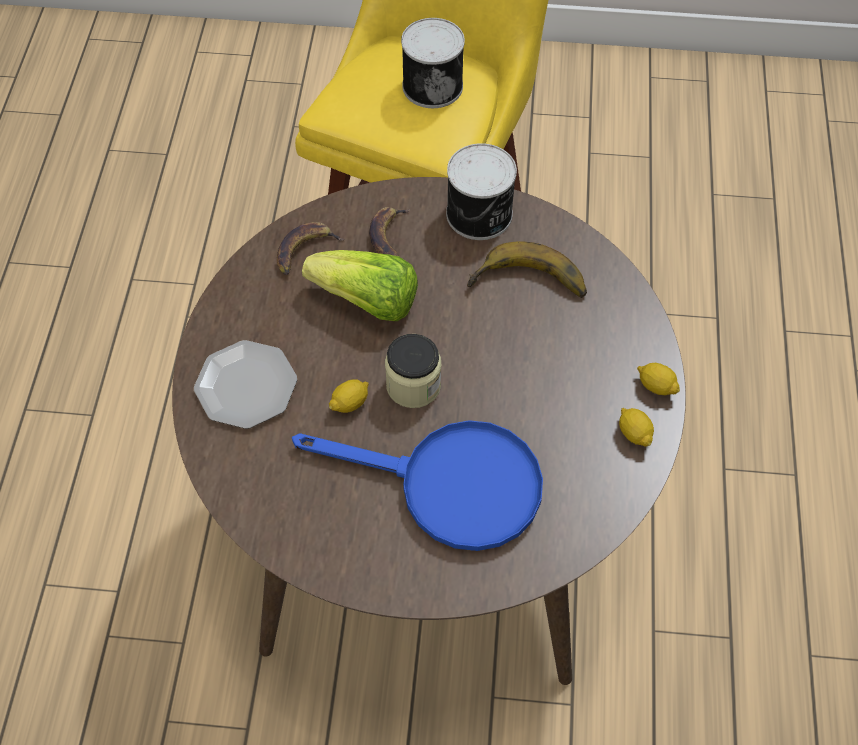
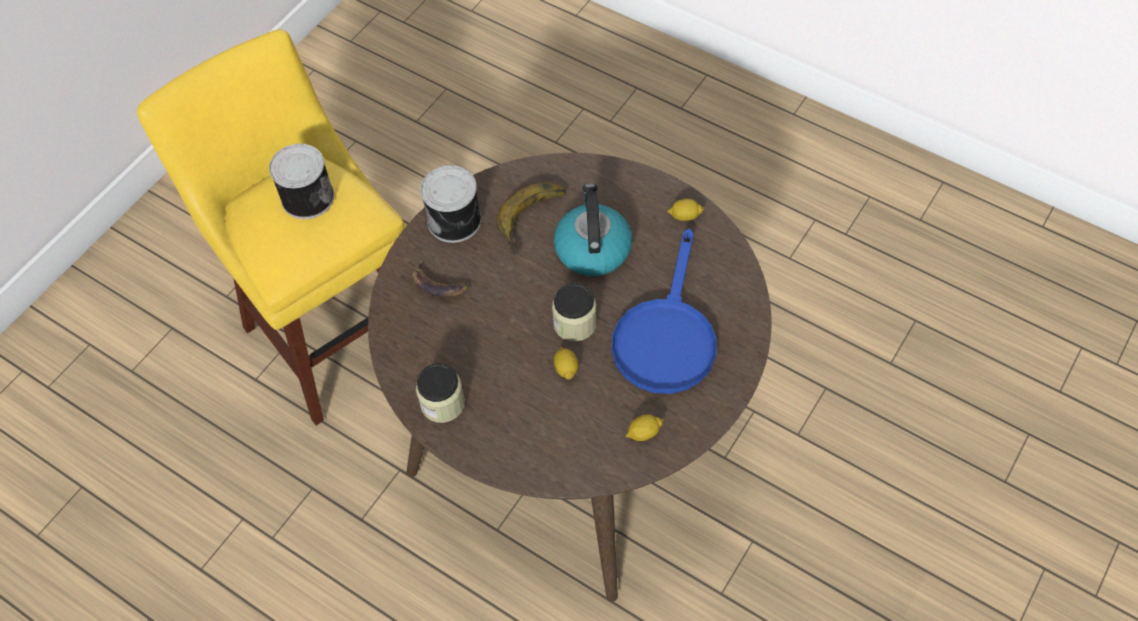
camera: 60 degrees left, 0 degrees up
(247, 309) = (442, 403): none -> jar
(247, 386) = (512, 429): plate -> none
(304, 251) = (413, 344): banana -> none
(367, 302) = (486, 322): lettuce -> none
(450, 485) = (665, 336): blue frying pan -> blue frying pan turned 150 degrees clockwise
(525, 357) = (592, 248): none -> kettle
(656, 386) = (657, 187): lemon -> lemon (643, 433)

